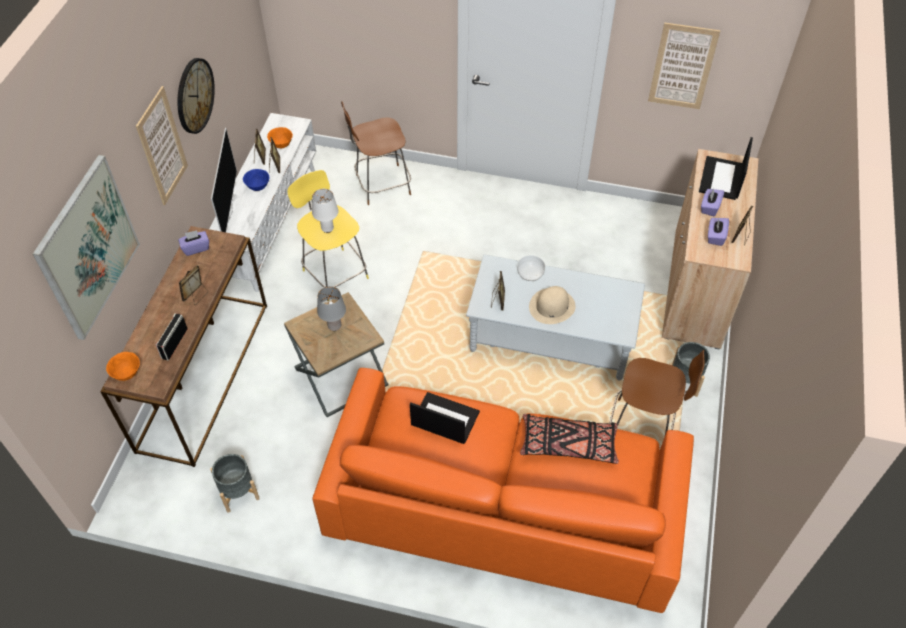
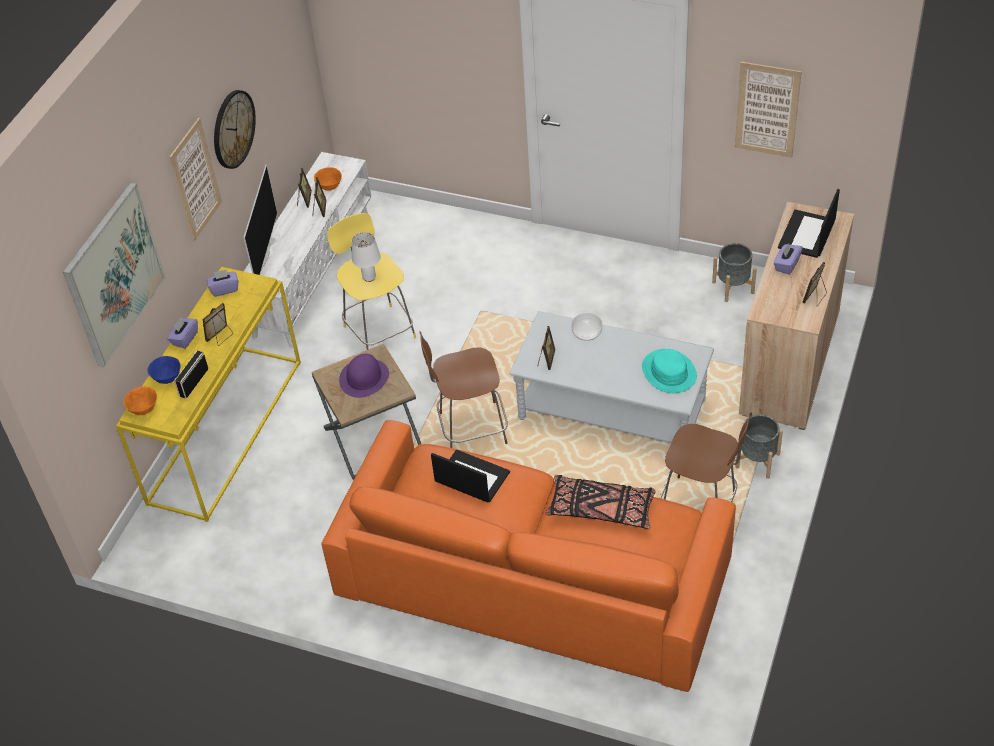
camera: 10 degrees right, 5 degrees down
(203, 374) = (225, 430): brown console table -> yellow console table
(238, 492) = (251, 549): grey planter -> grey planter (733, 287)
(258, 187) = (299, 231): blue bowl -> blue bowl (167, 378)
(334, 326) = (364, 378): grey table lamp -> purple hat
(381, 185) = (442, 237): brown stool -> brown stool (470, 429)
(552, 306) = (605, 368): beige hat -> none
(609, 308) = (669, 372): none -> turquoise hat
(715, 236) = (786, 296): purple tissue box -> purple tissue box (184, 339)

